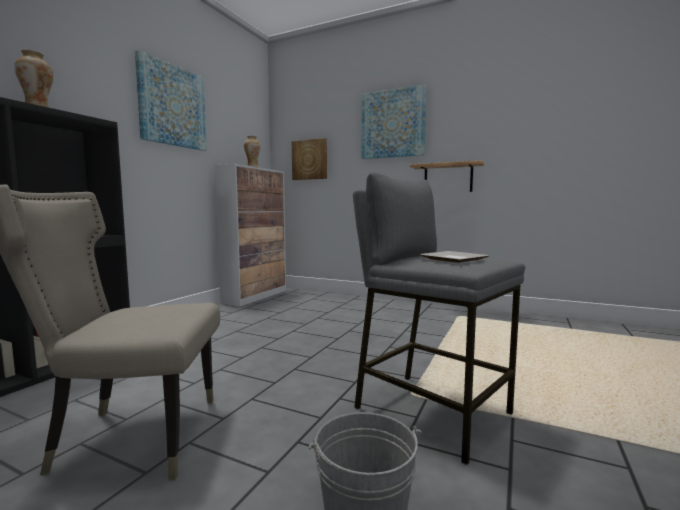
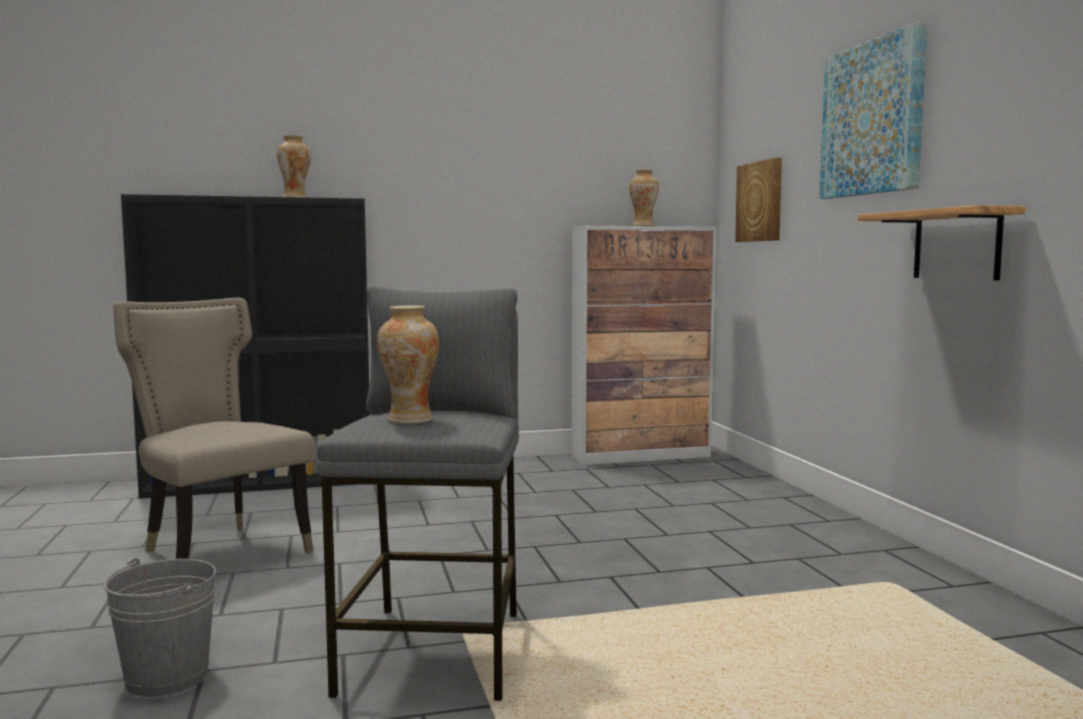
camera: 50 degrees right, 0 degrees up
(172, 106) = (497, 147): picture -> none
(453, 259) = (410, 420): plate -> vase

